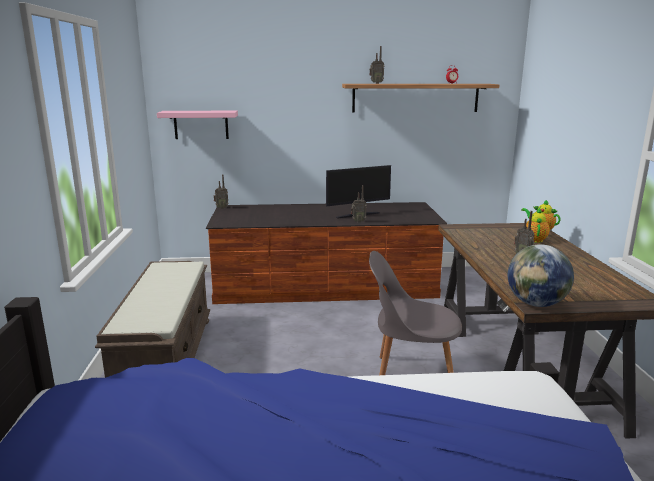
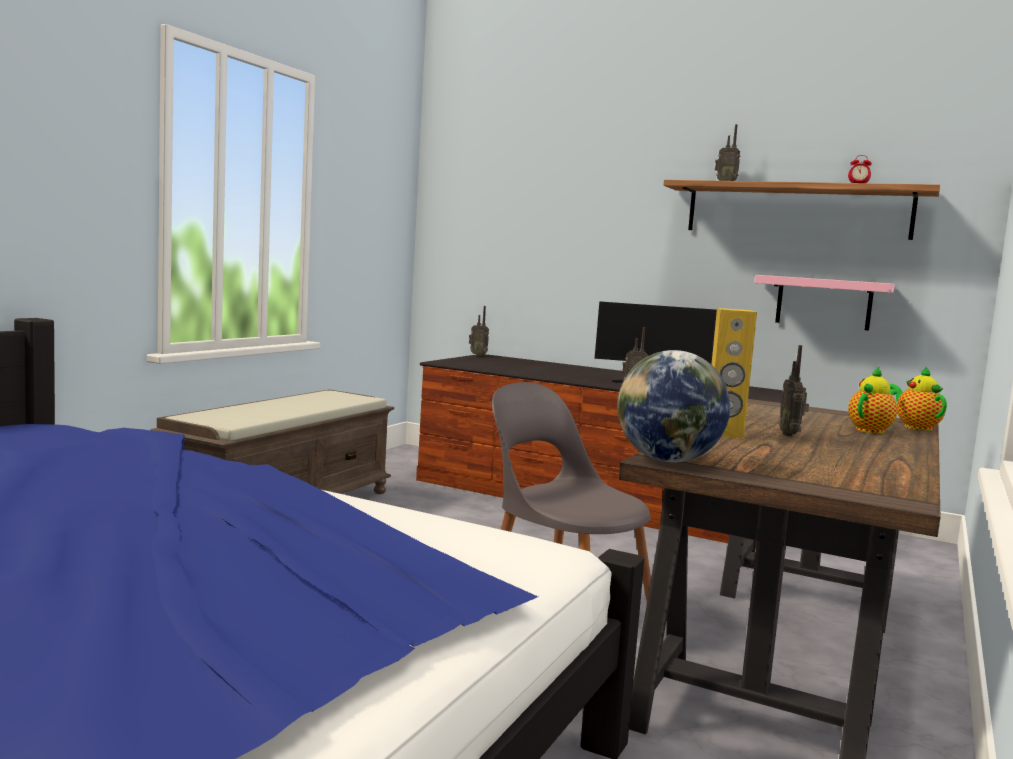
camera: 30 degrees right, 10 degrees down
(201, 124) = (476, 237): pink shelf -> pink shelf (823, 302)
(502, 266) = (724, 433): none -> yellow speaker

